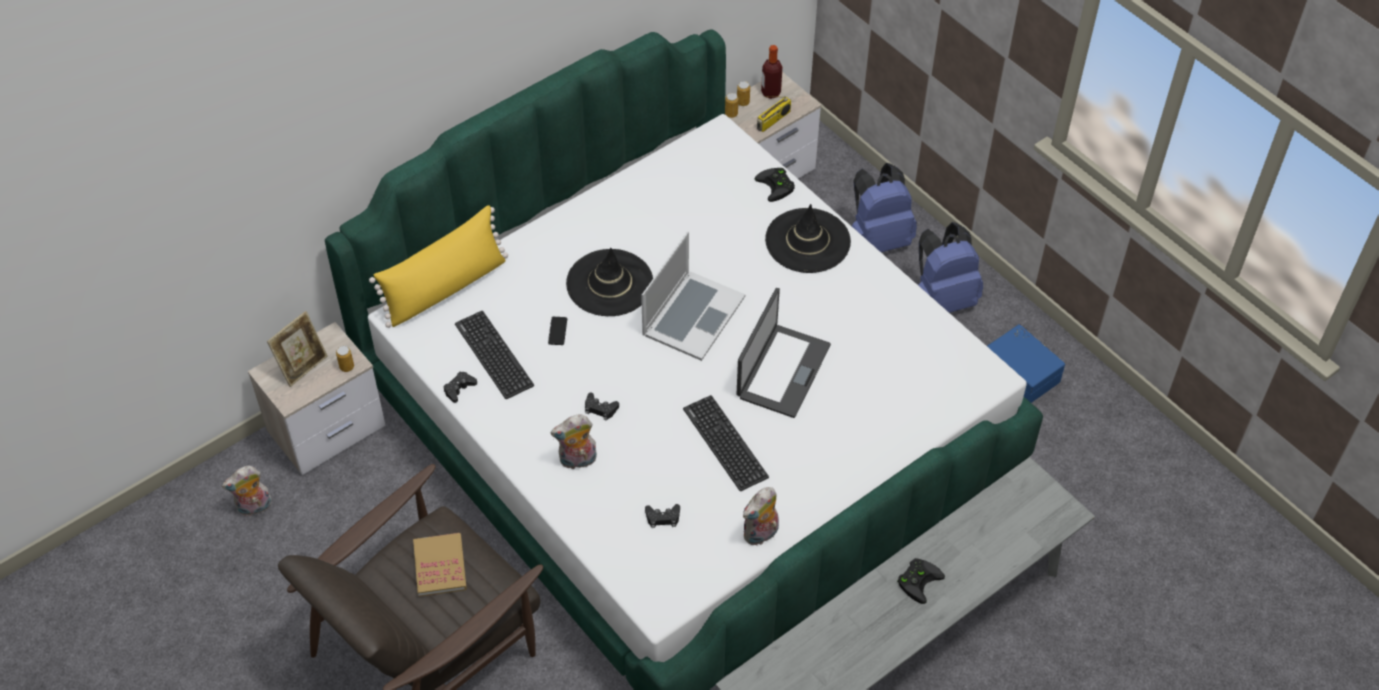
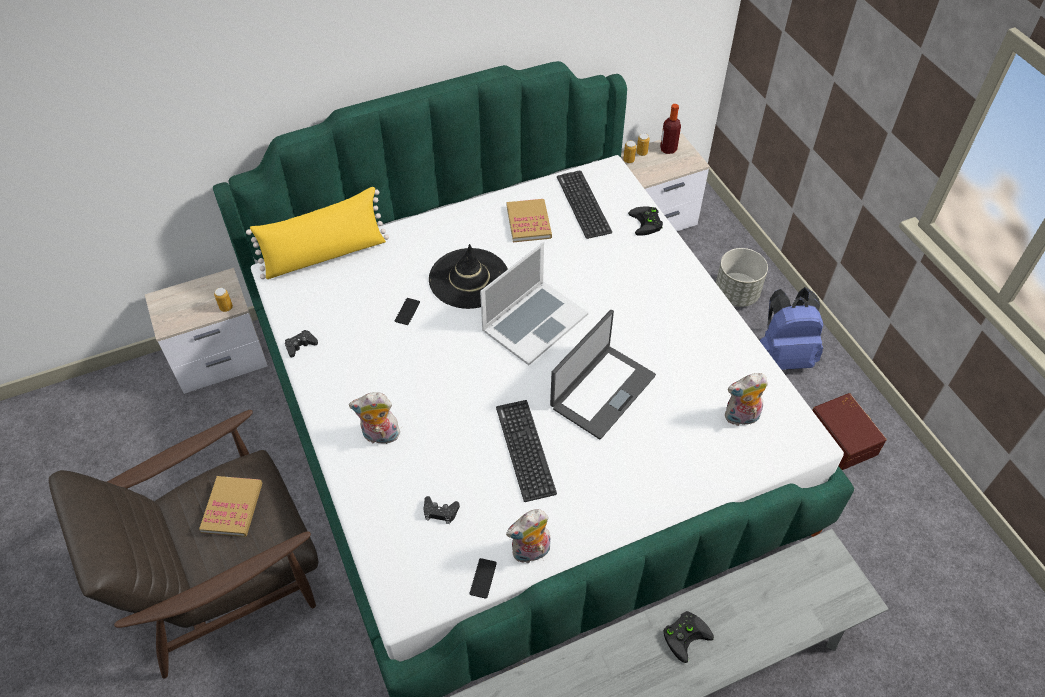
camera: 15 degrees right, 0 degrees up
(254, 508) = (134, 413): plush toy -> plush toy (741, 418)
(302, 366) = (190, 299): picture frame -> none
(494, 355) = (343, 321): keyboard -> keyboard (583, 204)
(600, 409) = (419, 391): black game controller -> none
(652, 209) = (528, 222): none -> book
(724, 567) = (483, 578): none -> phone
(773, 120) = (664, 172): radio -> none
(807, 241) = (661, 276): black hat -> none
(877, 240) = (736, 293): blue backpack -> grey planter
(1022, 372) = (843, 437): blue storage box -> brown storage box

